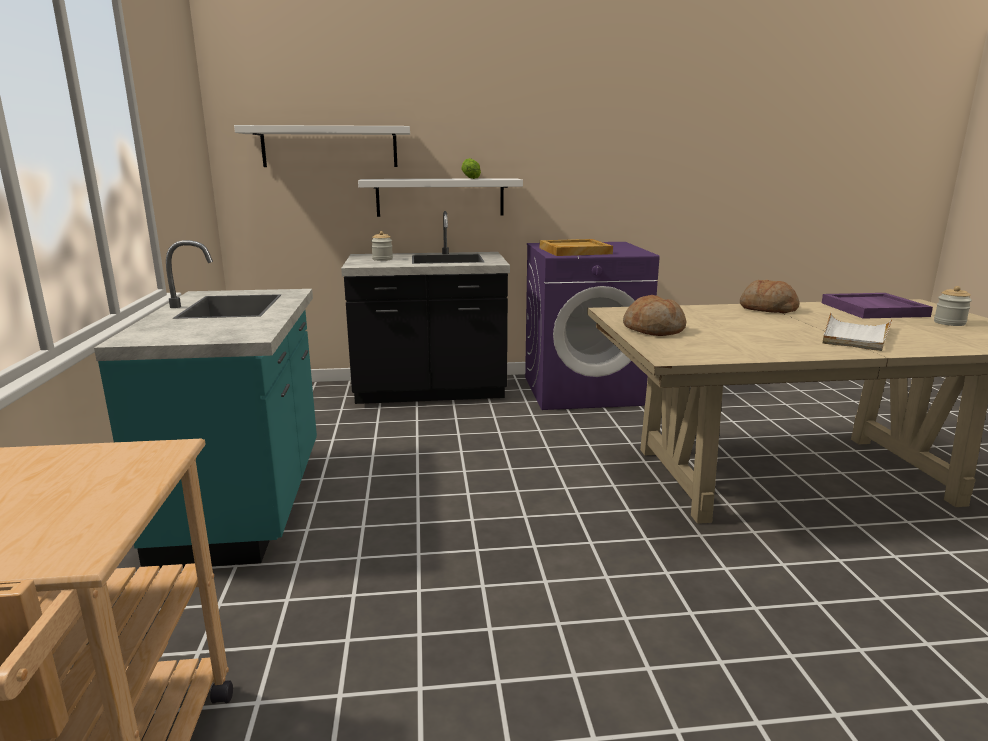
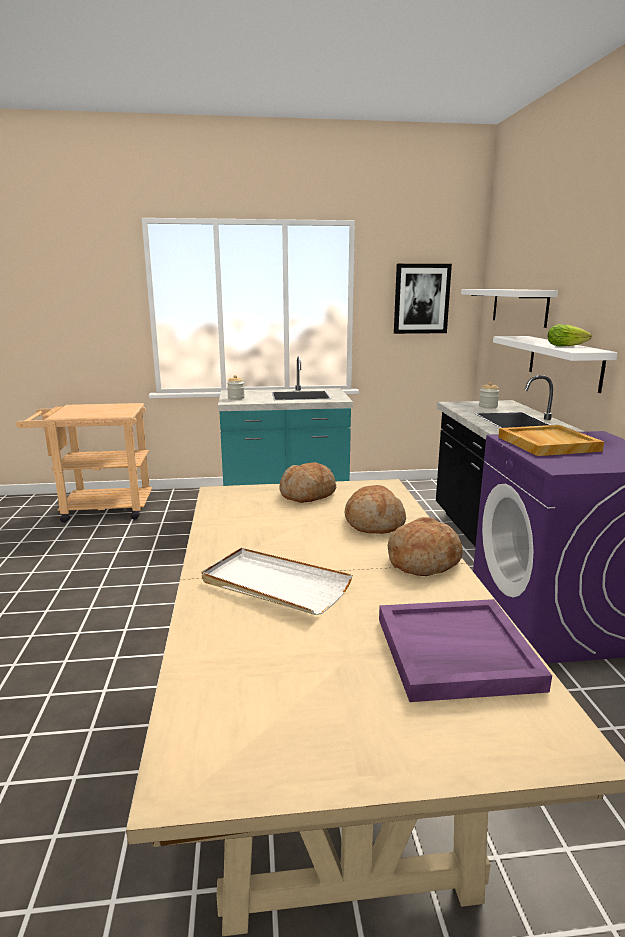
camera: 90 degrees right, 0 degrees up
(181, 138) = (421, 299): none -> picture
(709, 315) = (374, 523): none -> bread
(949, 323) = (356, 704): jar -> jar (236, 398)

